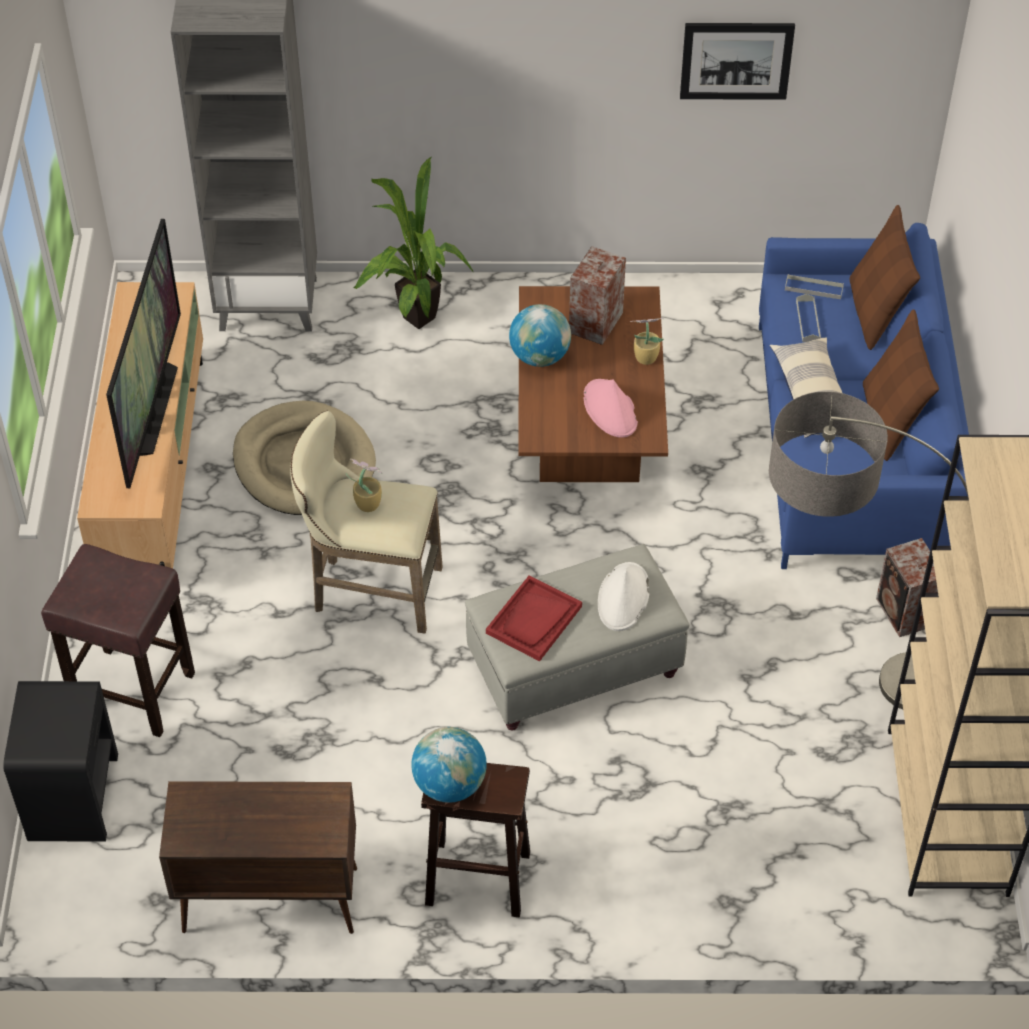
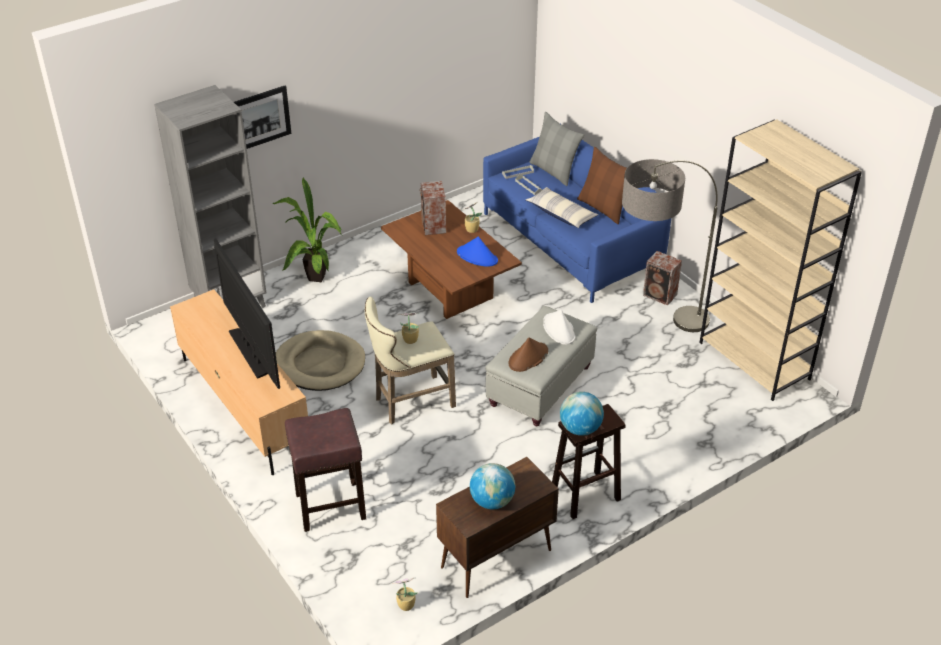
camera: 35 degrees left, 10 degrees down
(73, 796) = (346, 569): black nightstand -> none
(99, 893) = (405, 605): none -> potted plant
(534, 620) = (528, 358): red tray -> brown hat
(539, 357) = (421, 250): globe -> globe (492, 501)
(610, 410) = (477, 257): pink hat -> blue hat
(736, 60) = (440, 68): picture -> picture (259, 118)
(875, 312) = (554, 171): brown pillow -> grey pillow

